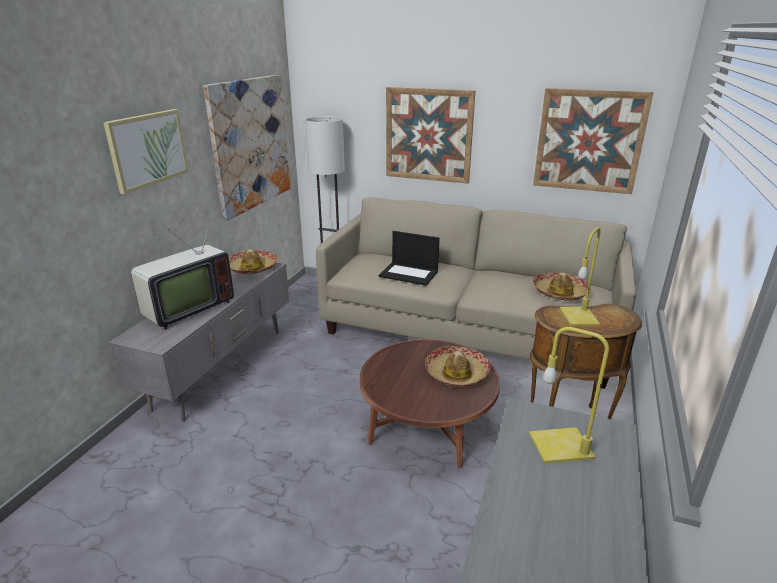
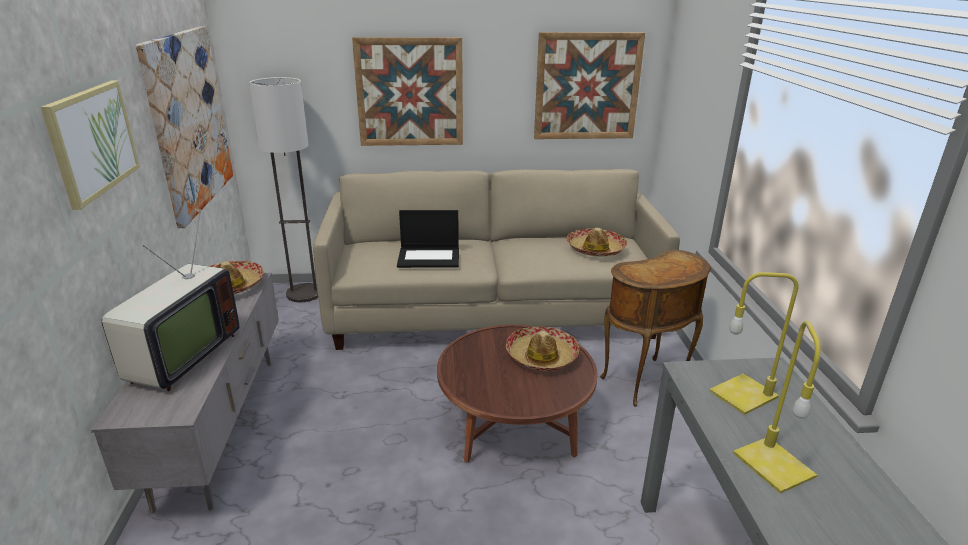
camera: 25 degrees left, 0 degrees up
(578, 316) = (653, 268): yellow table lamp -> yellow table lamp (771, 464)

